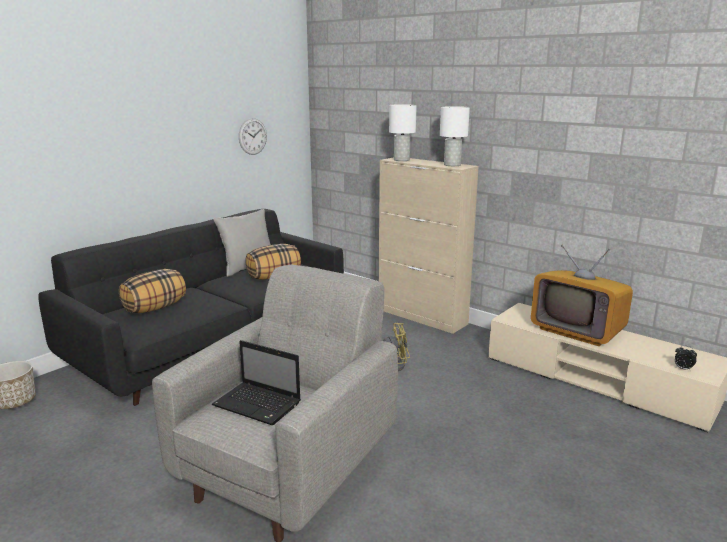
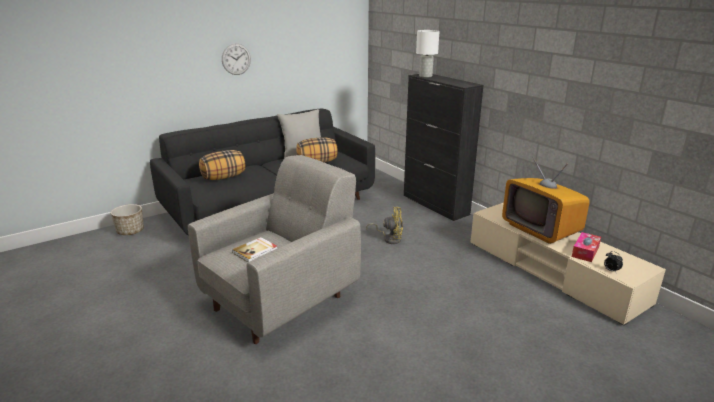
camera: 15 degrees right, 5 degrees up
(252, 136) = (317, 51): wall clock -> wall clock (236, 59)
(259, 405) = (255, 251): laptop -> book
(422, 317) = (435, 205): beige cabinet -> black cabinet
(452, 165) = (462, 83): white table lamp -> none
(641, 350) = (585, 252): none -> tissue box

